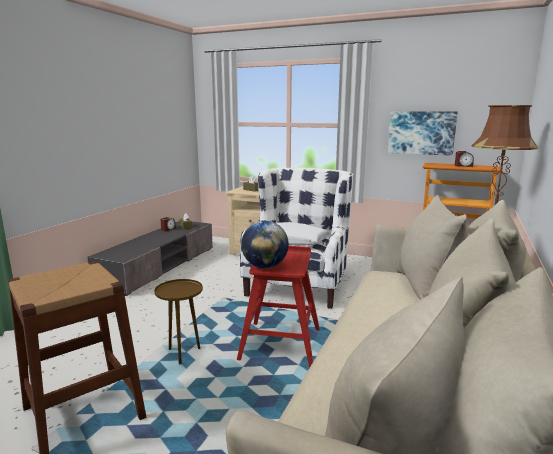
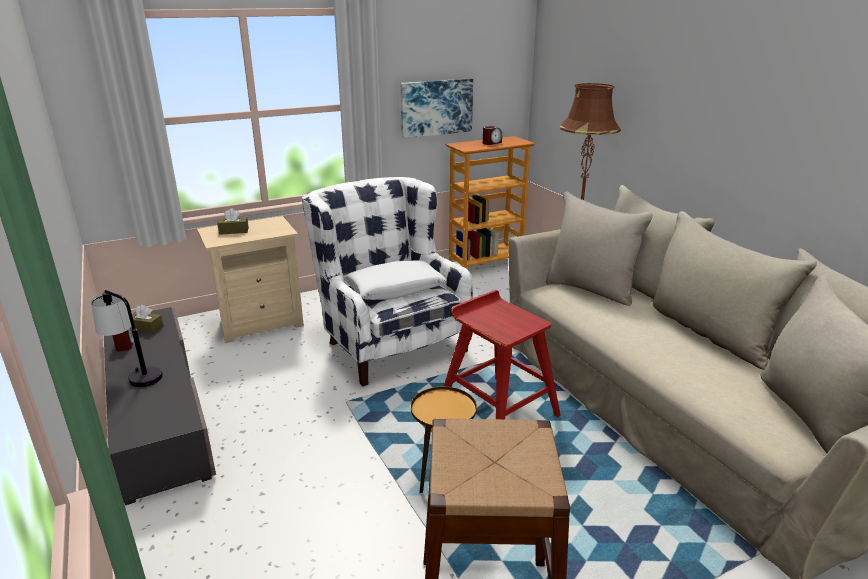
camera: 50 degrees left, 10 degrees up
(147, 238) = (135, 374): none -> table lamp
(265, 266) = (504, 331): globe -> none

